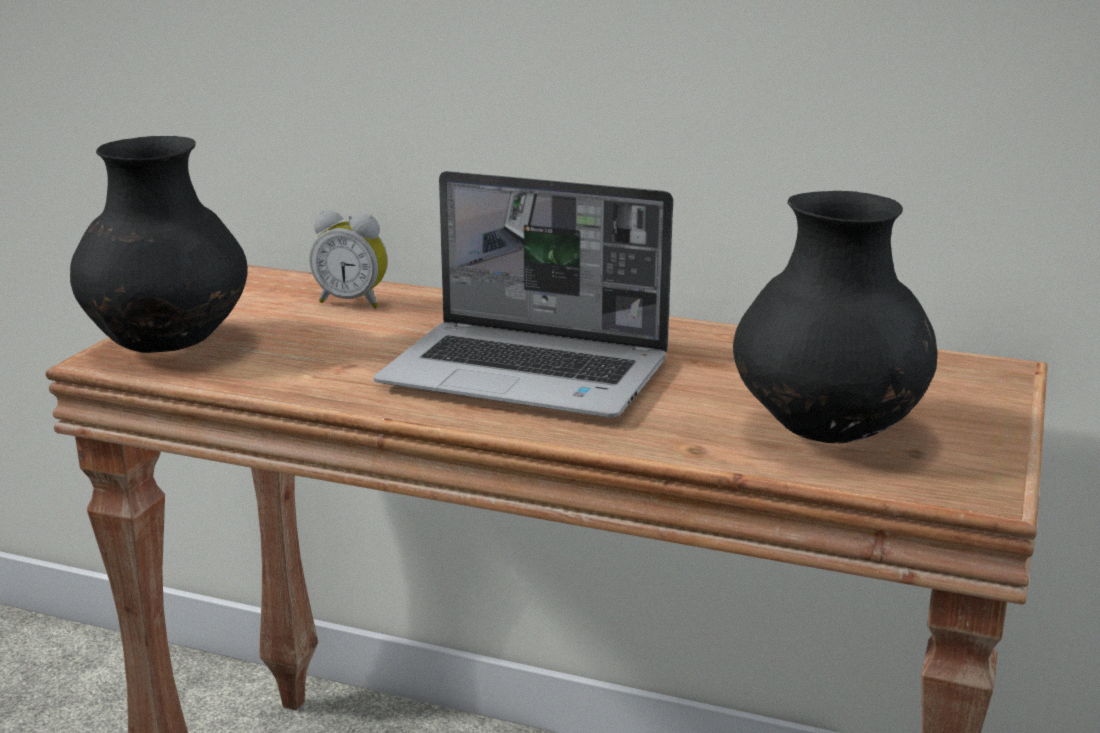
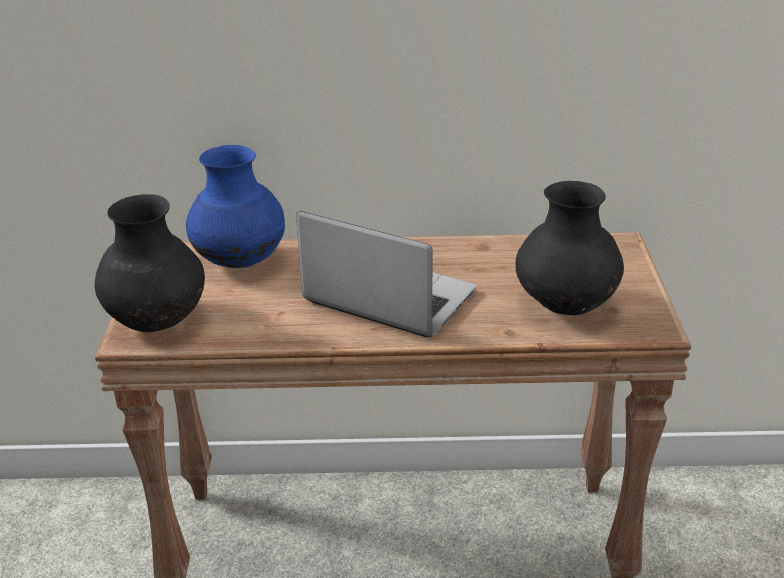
camera: 20 degrees left, 10 degrees up
(353, 302) = (240, 261): alarm clock -> blue vase
(529, 375) = (386, 298): laptop -> laptop turned 150 degrees counterclockwise

